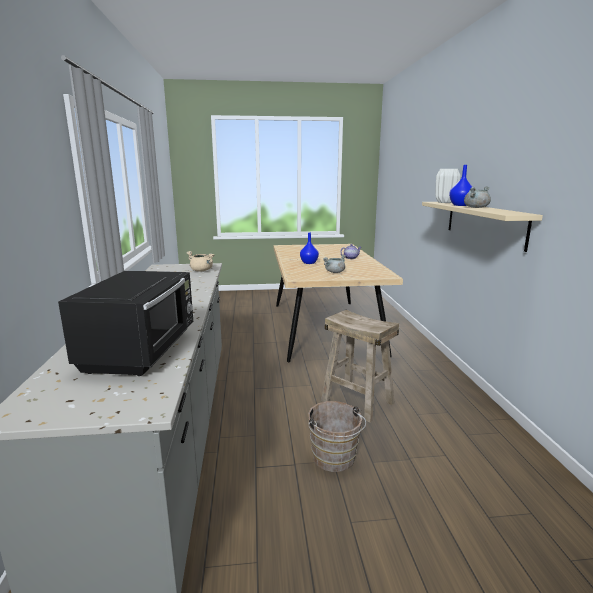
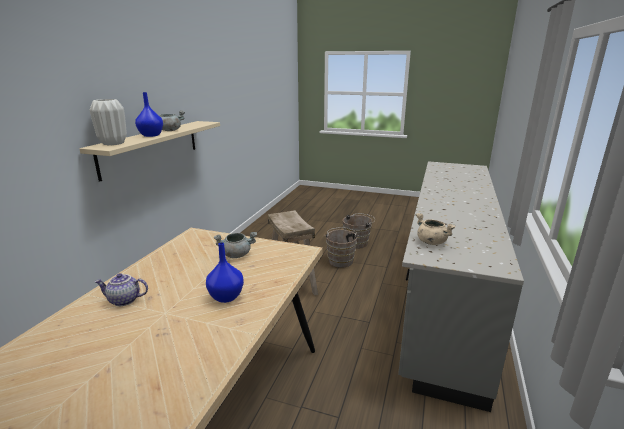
camera: 155 degrees left, 5 degrees up
(142, 351) = (448, 176): black microwave -> none
(337, 523) = (357, 243): none -> brown bucket

